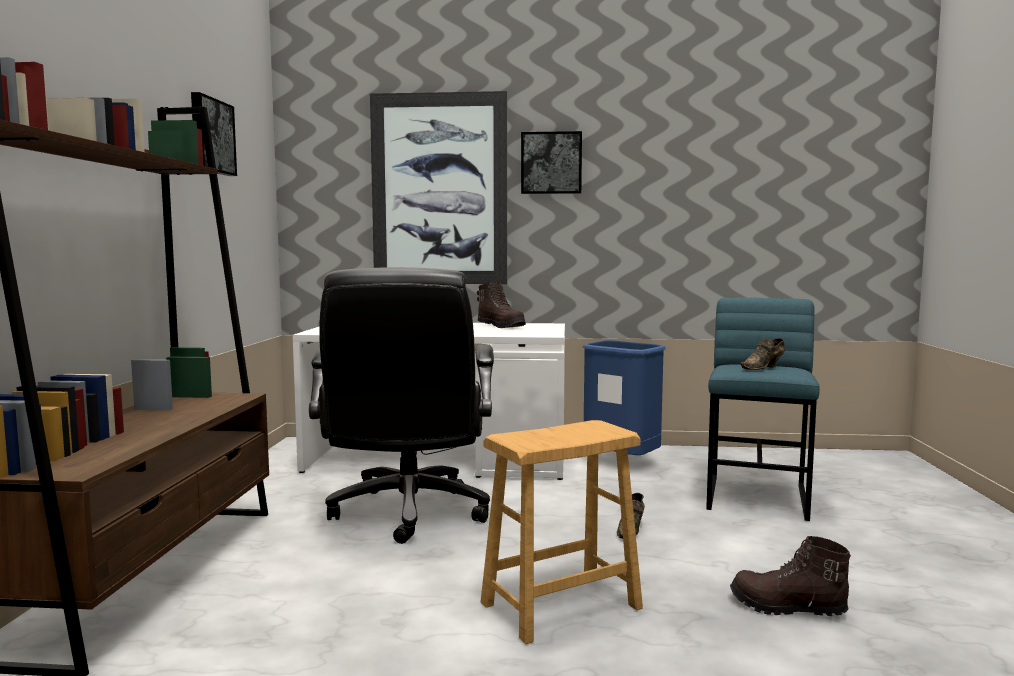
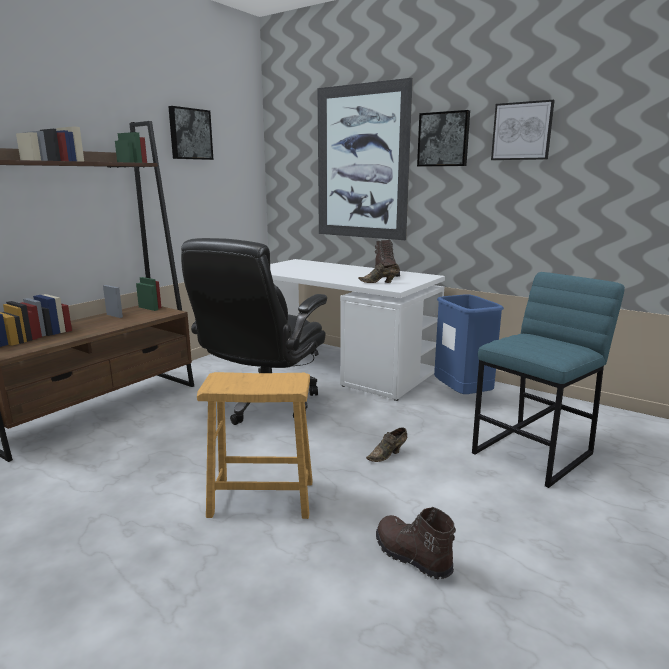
camera: 30 degrees right, 10 degrees up
(642, 157) = (522, 131): none -> picture
(763, 368) = (536, 344): brown shoe -> brown shoe (380, 282)

